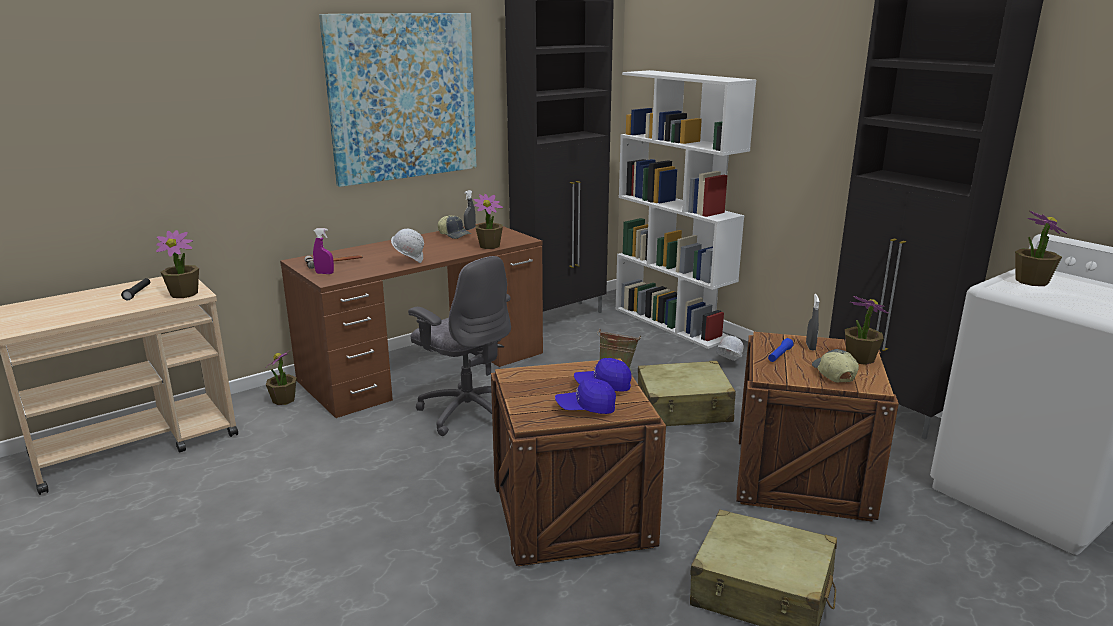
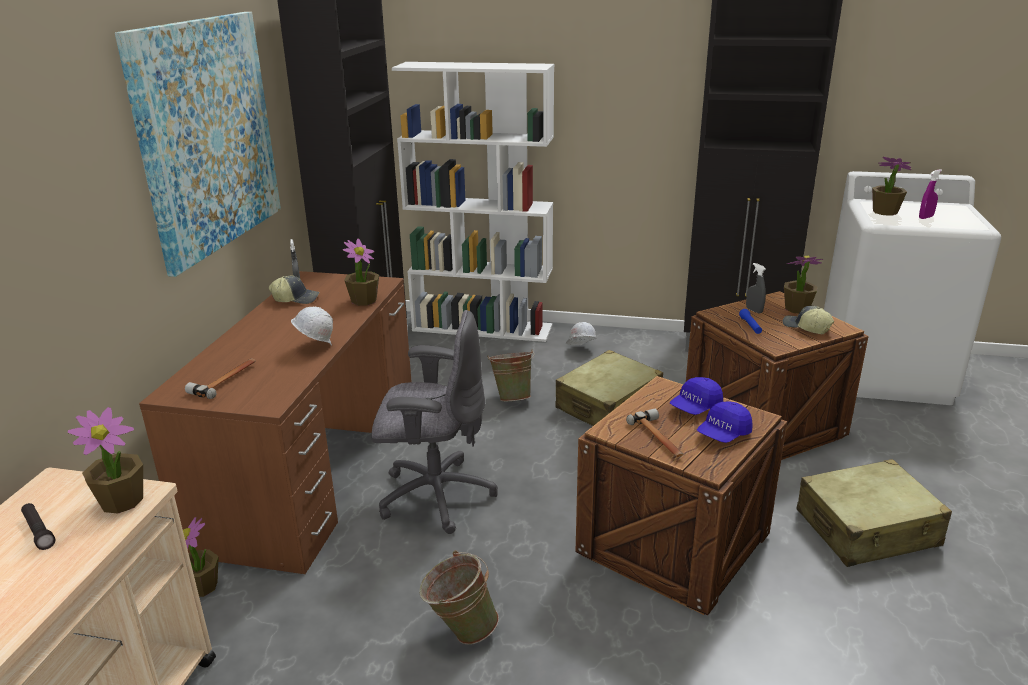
camera: 40 degrees left, 5 degrees up
(324, 273) = (244, 398): purple spray bottle -> purple spray bottle (926, 217)
(362, 487) = (460, 630): none -> green bucket
(534, 391) = (659, 438): none -> hammer

